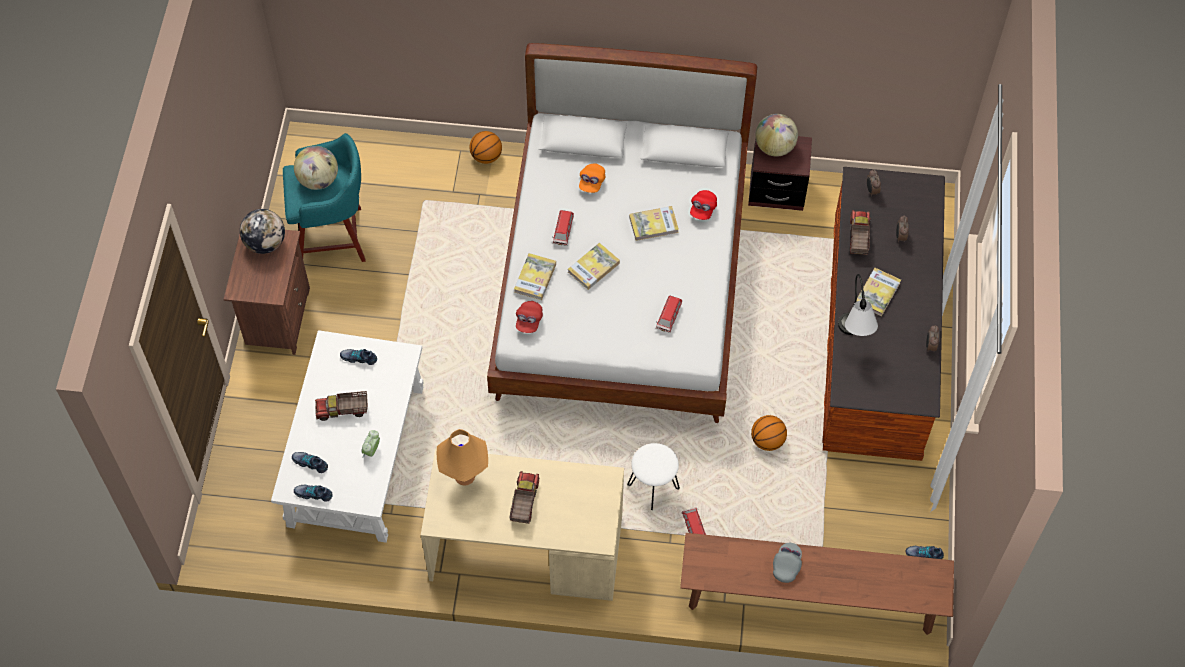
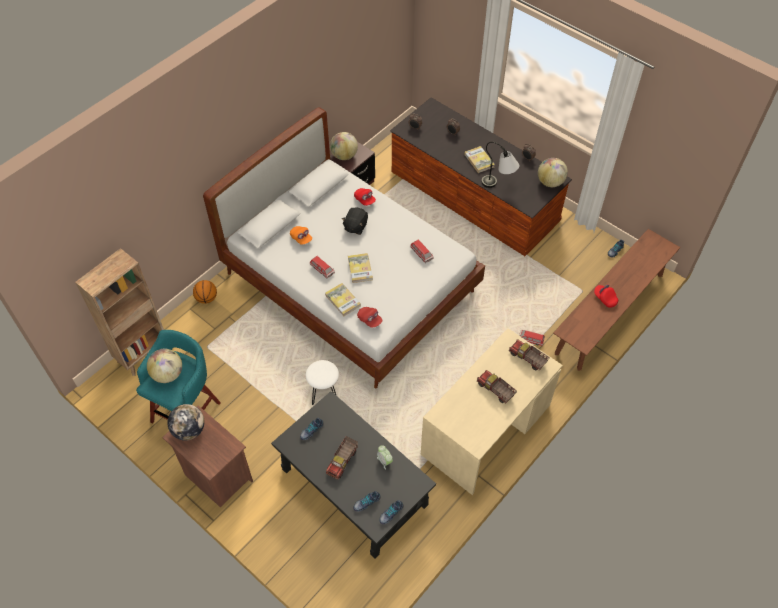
camera: 55 degrees left, 5 degrees down
(356, 456) = (355, 487): white coffee table -> black coffee table
(370, 149) = (143, 354): none -> brown bookcase
(465, 476) = (454, 411): orange table lamp -> none
(652, 488) = (491, 344): white stool -> white stool (324, 393)
(653, 225) = (355, 226): book -> black plush toy
(767, 441) = (501, 276): basketball -> none
(786, 565) = (605, 298): grey cap -> red cap
(858, 238) = (439, 149): toy truck -> toy truck (527, 359)
(910, 394) = (550, 182): none -> globe

